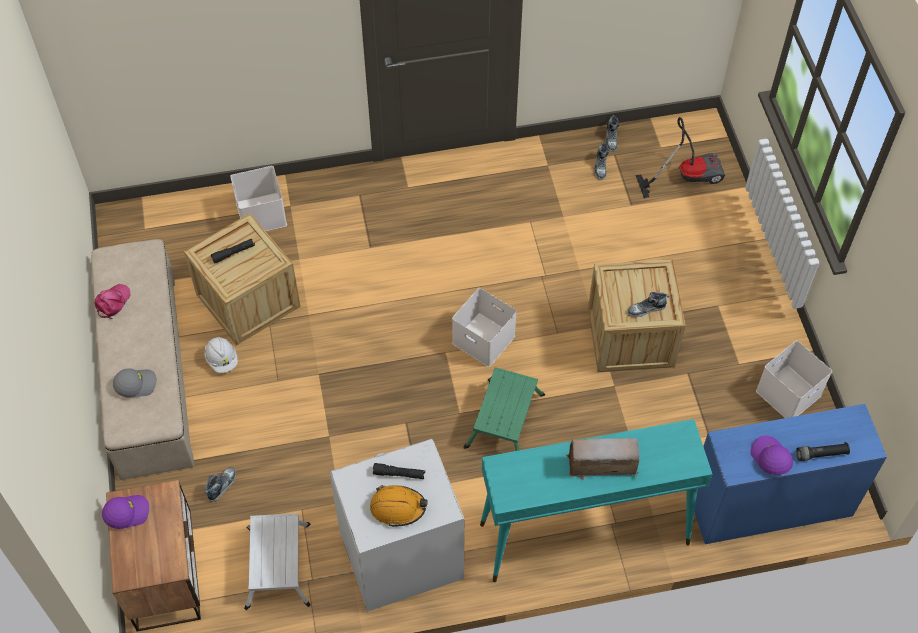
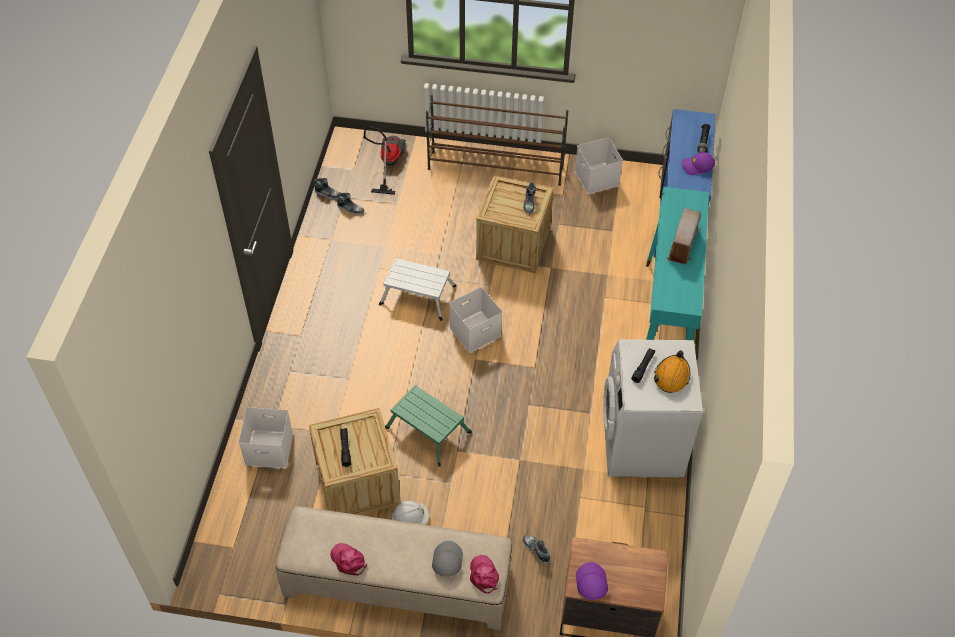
camera: 70 degrees left, 5 degrees down
(128, 421) = (484, 575): none -> pink cap
(278, 565) = (624, 527): white step ladder -> white step ladder (417, 295)
(505, 420) = (552, 341): green step ladder -> green step ladder (427, 429)
(741, 282) = (496, 169): none -> brown shoe rack

